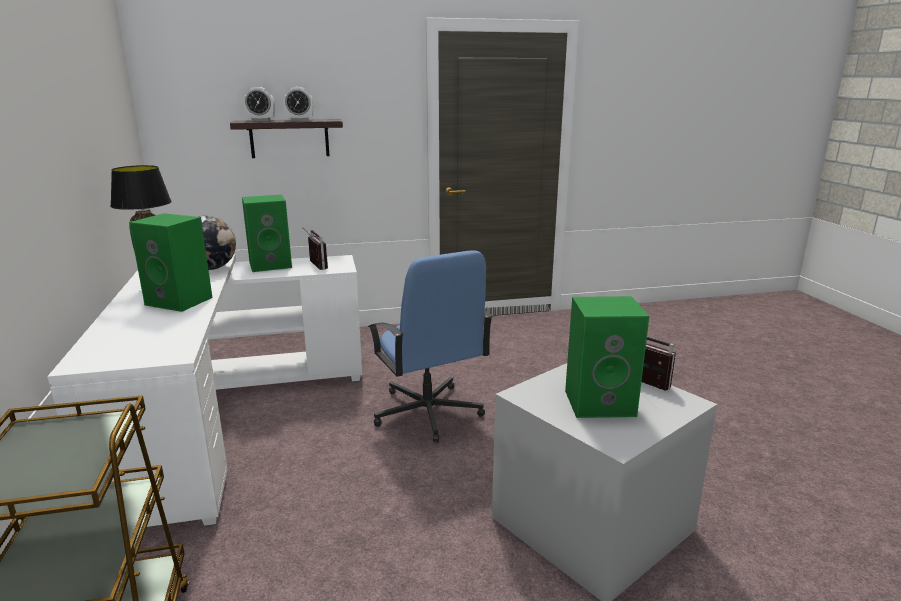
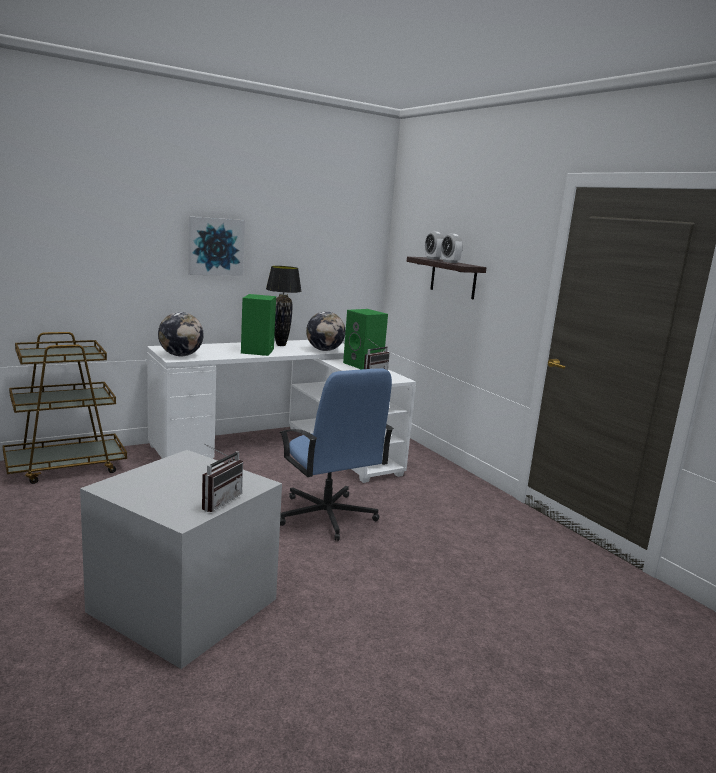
camera: 70 degrees right, 5 degrees down
(45, 157) = (215, 246): none -> picture
(157, 350) = (180, 355): none -> globe
(427, 413) = (326, 516): blue office chair -> blue office chair turned 75 degrees counterclockwise
(601, 402) = (176, 483): green speaker -> none

